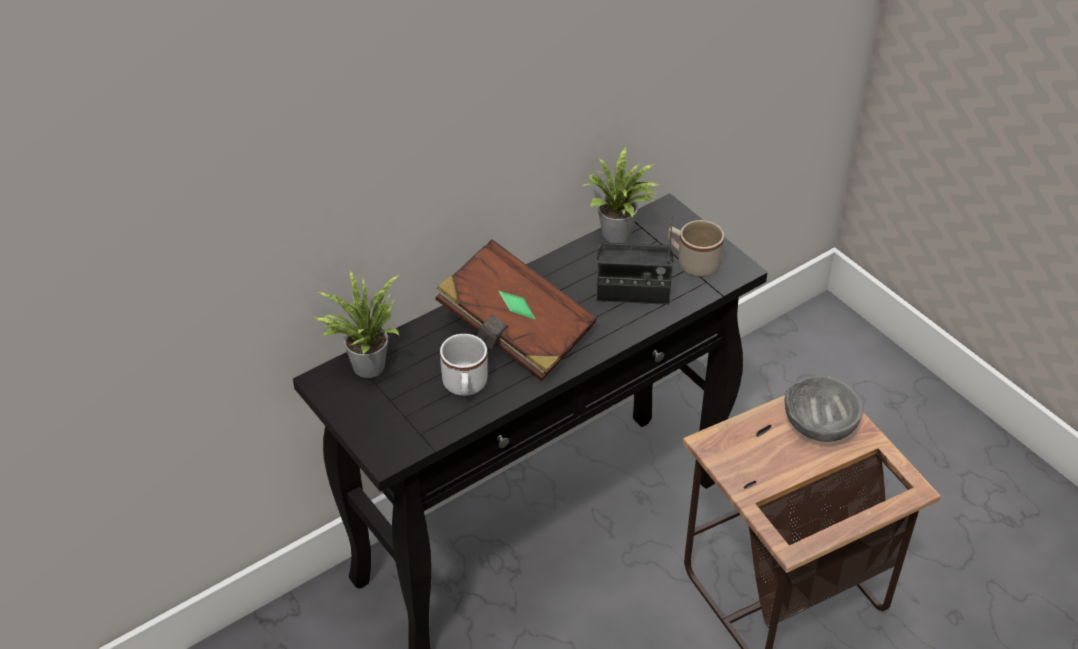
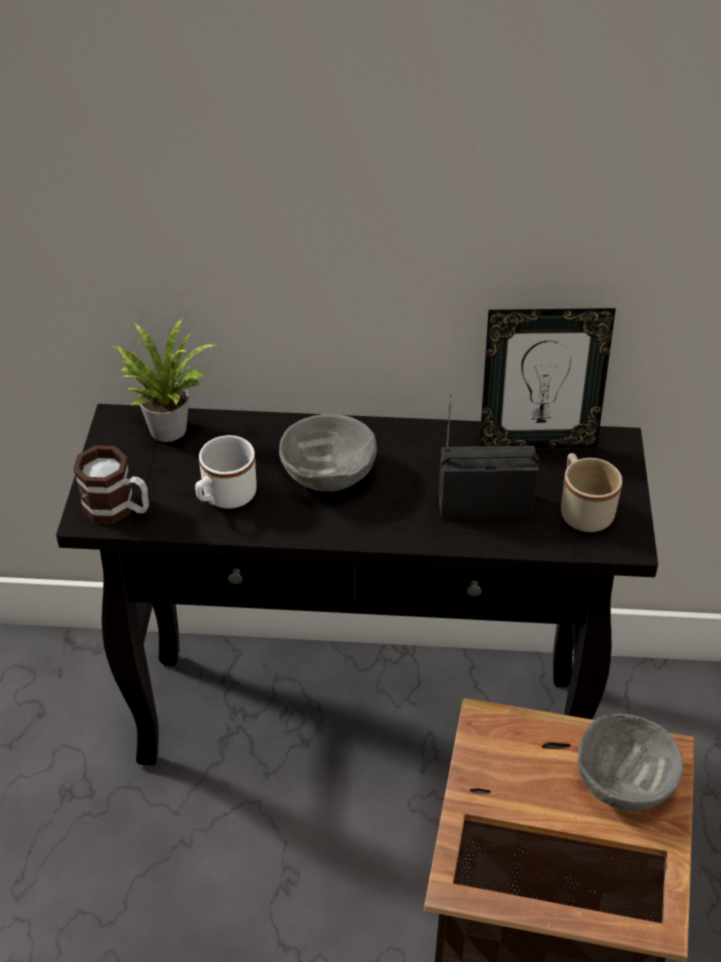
camera: 40 degrees right, 0 degrees up
(401, 438) = (118, 509): none -> mug
(515, 332) = (329, 474): brown book -> grey bowl
(619, 235) = (537, 441): potted plant -> picture frame
(633, 293) = (485, 504): radio -> radio turned 135 degrees clockwise

